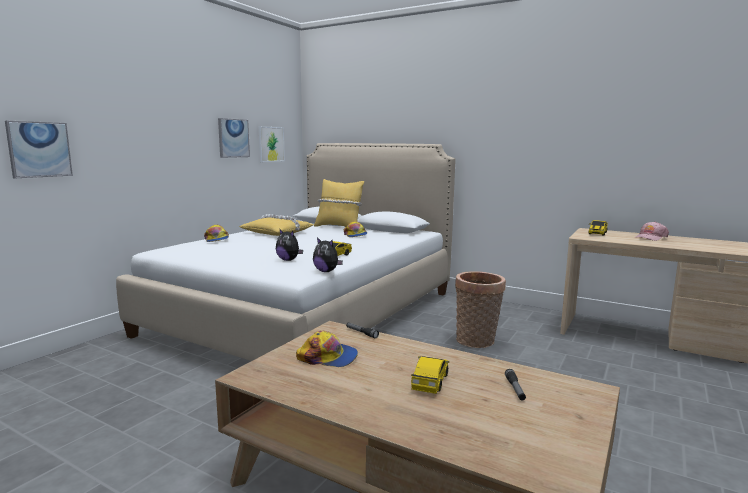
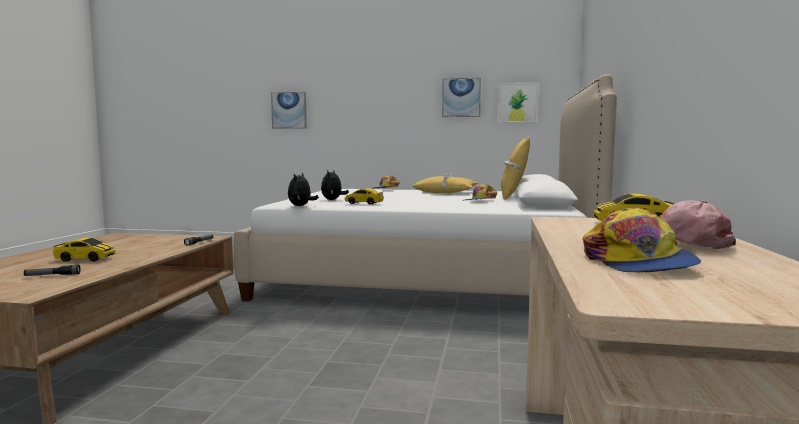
camera: 70 degrees right, 5 degrees down
(328, 357) = (145, 241): cap -> cap (637, 263)
(477, 342) = (419, 351): basket -> none

